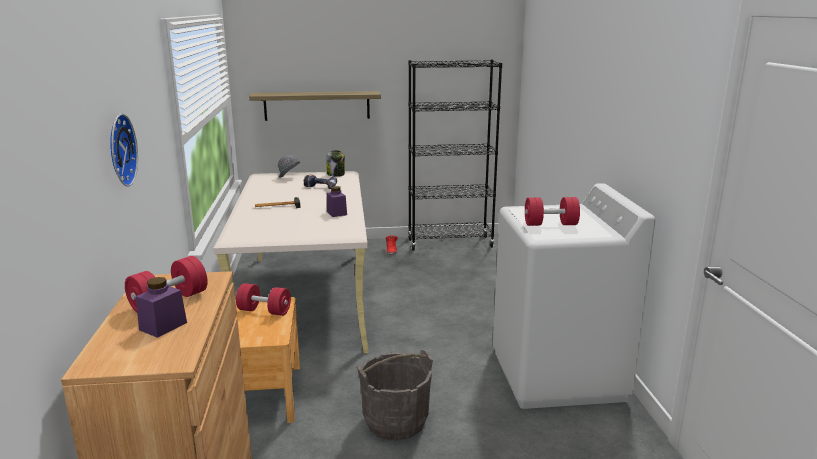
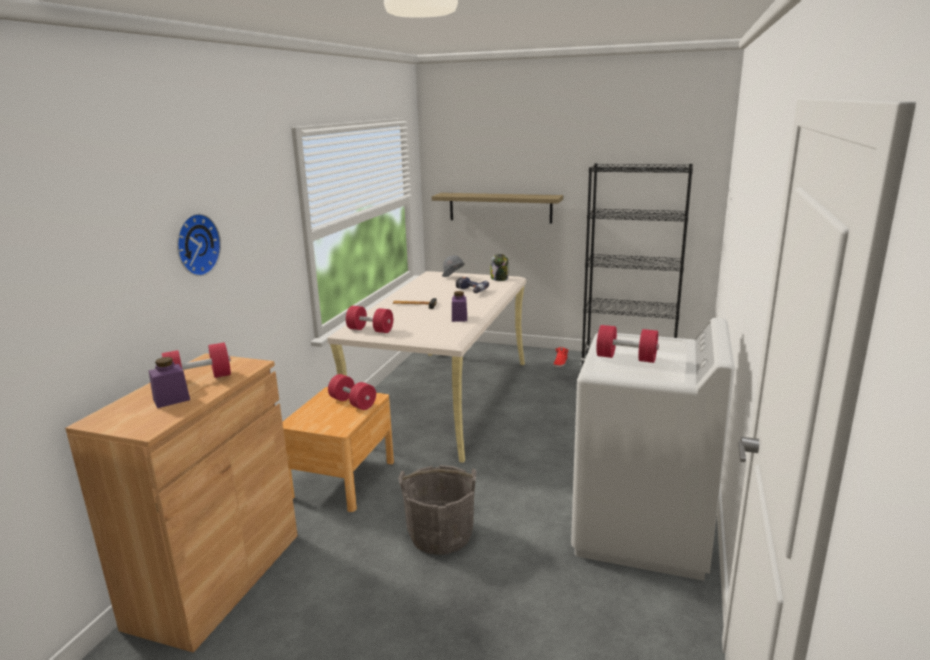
camera: 25 degrees right, 0 degrees up
(257, 234) = (370, 330): none -> red dumbbell

